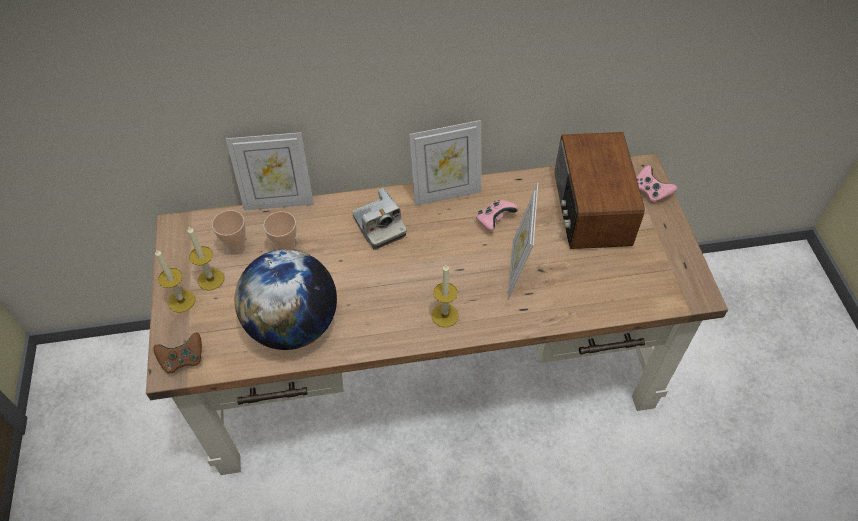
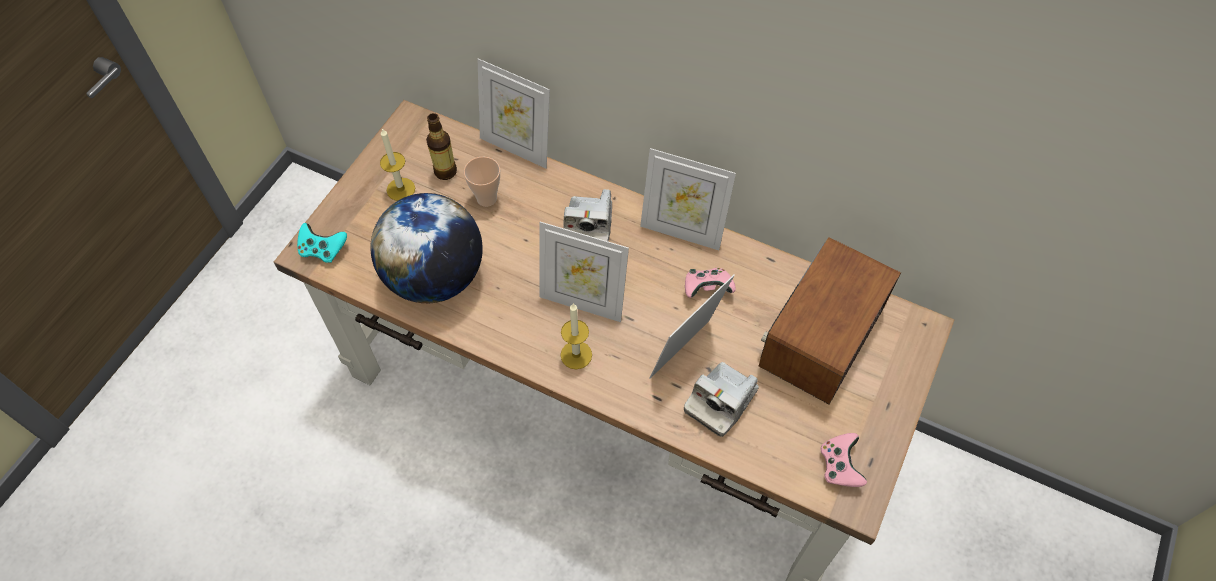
camera: 35 degrees right, 5 degrees up
(181, 301) = (362, 195): candle -> none
(182, 359) = (323, 250): brown game controller -> turquoise game controller
(236, 247) = (445, 171): cup -> bottle
(418, 278) = (583, 302): none -> picture frame
(566, 286) = (720, 402): none -> camera
(650, 191) = (906, 358): pink game controller -> pink game controller (839, 466)

